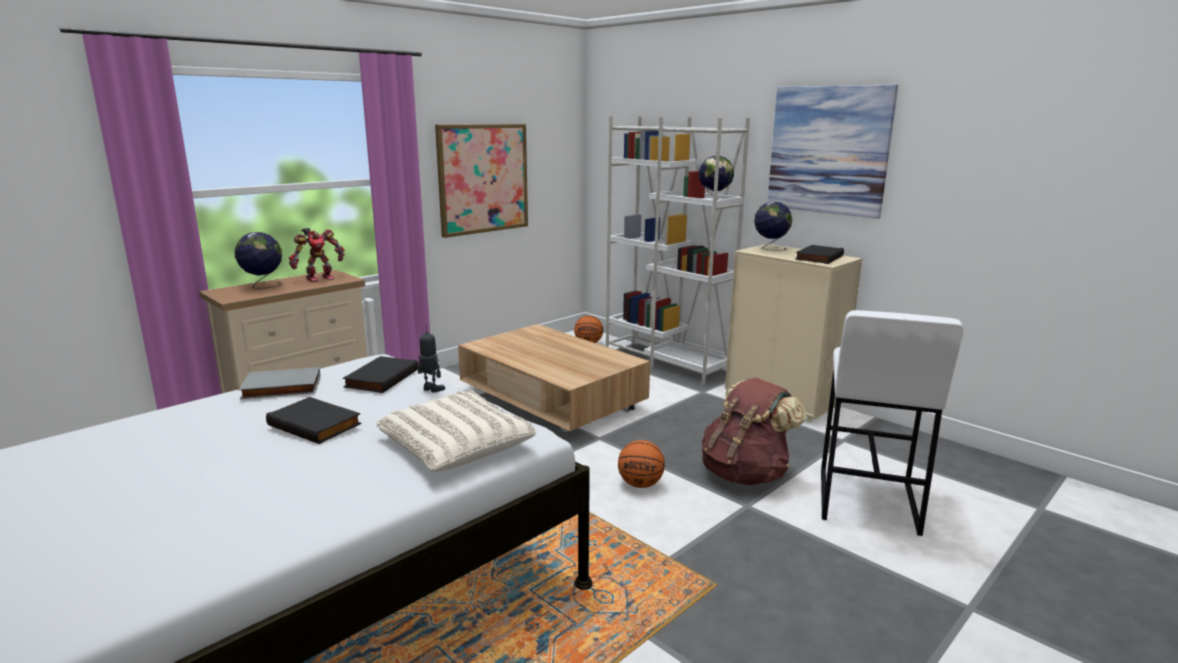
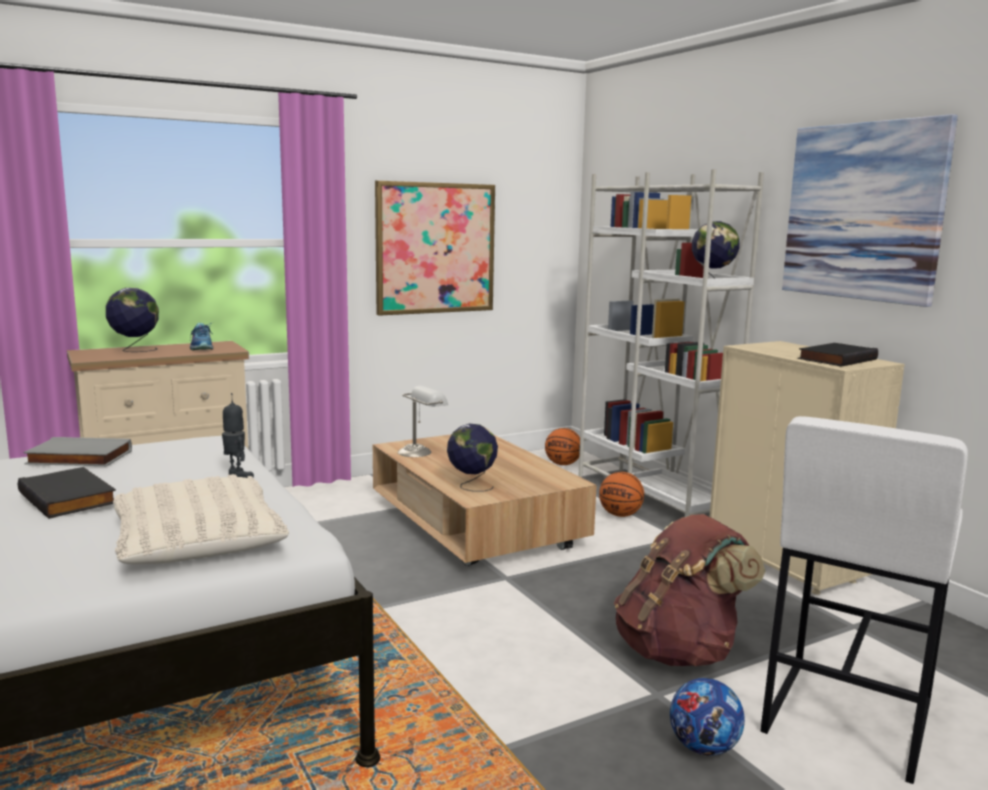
camera: 15 degrees right, 5 degrees down
(319, 278) = (202, 347): toy robot -> shoe
(380, 378) = (194, 458): black book -> none
(500, 346) = (420, 450): none -> white table lamp
(640, 484) = (524, 643): basketball -> basketball (620, 515)
(770, 248) = (778, 346): globe -> globe (471, 486)
(793, 536) = (703, 748): none -> football

